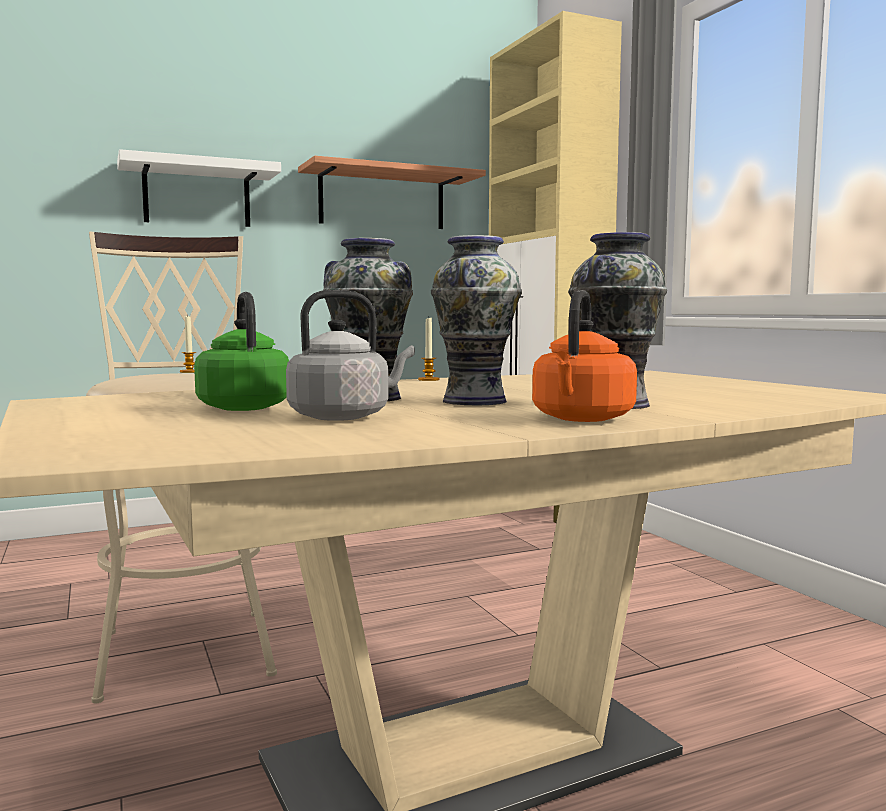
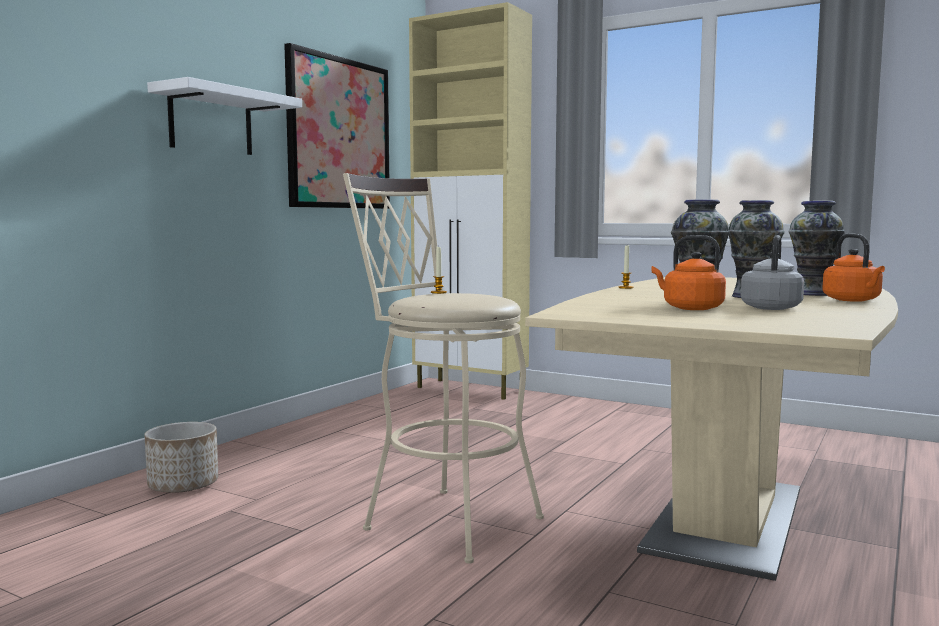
camera: 35 degrees left, 0 degrees up
(96, 551) = (183, 485): none -> planter
(243, 407) = (689, 308): green kettle -> orange kettle
(382, 199) = (339, 134): shelf -> picture

